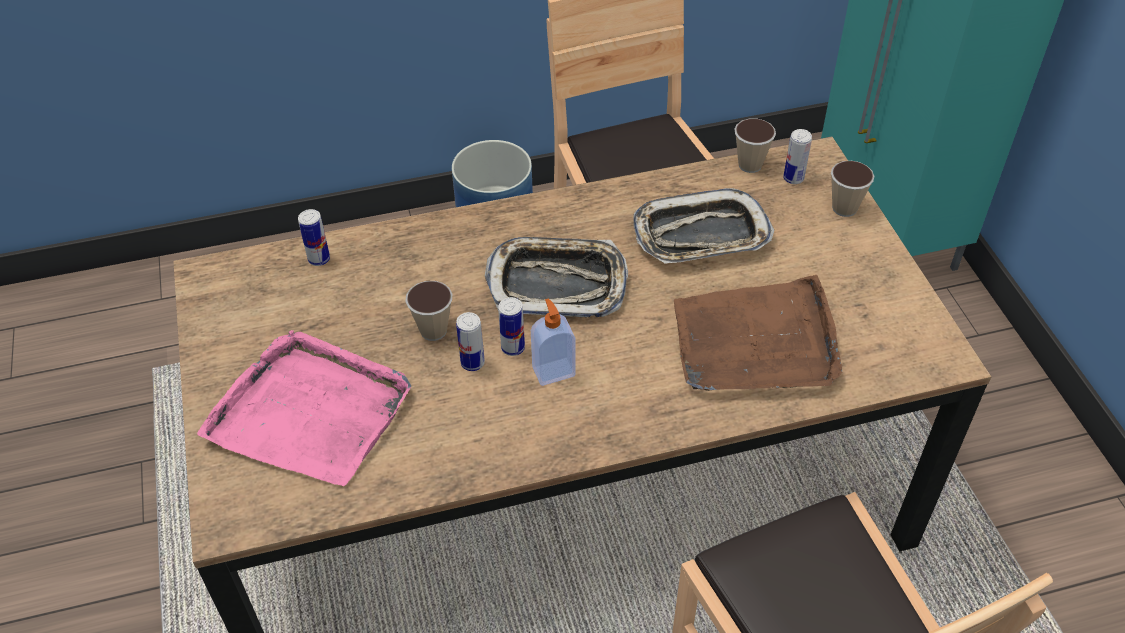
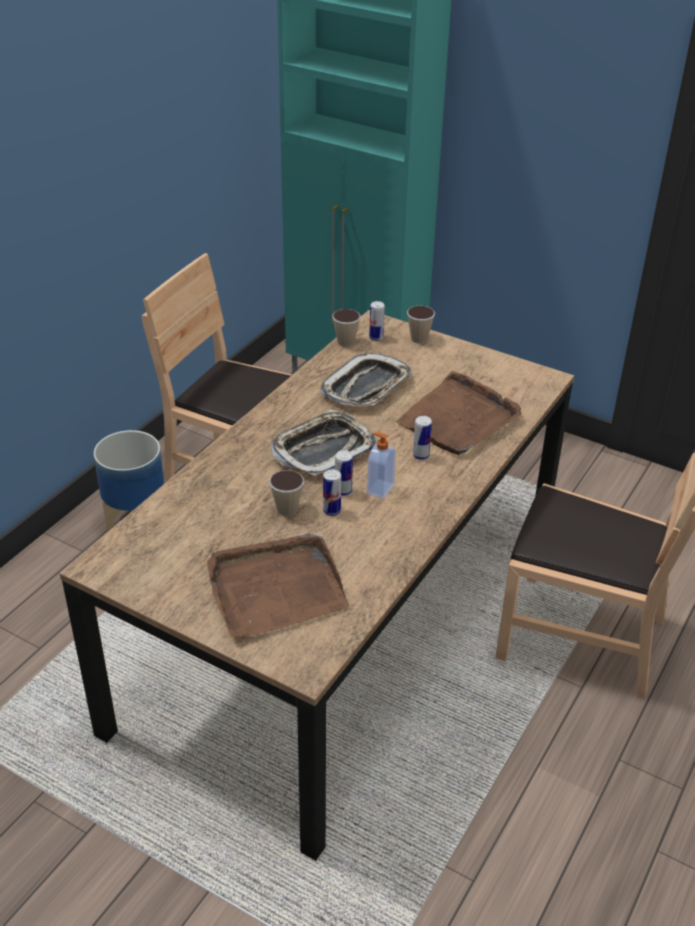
camera: 45 degrees left, 10 degrees down
(311, 412) = (275, 589): pink tray -> brown tray
(319, 259) = (162, 516): can -> can (421, 456)

